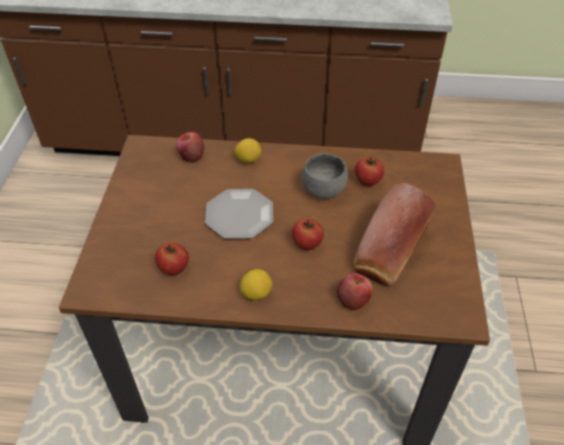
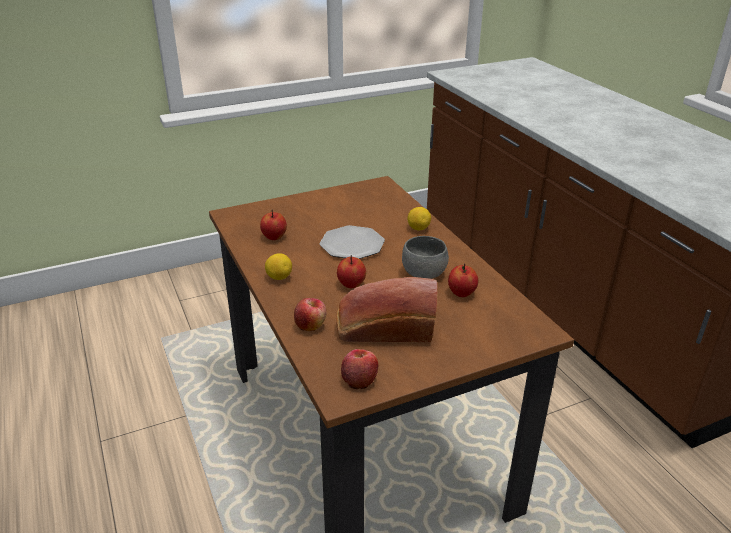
camera: 60 degrees right, 15 degrees down
(191, 155) = (394, 205): apple -> apple (359, 379)

